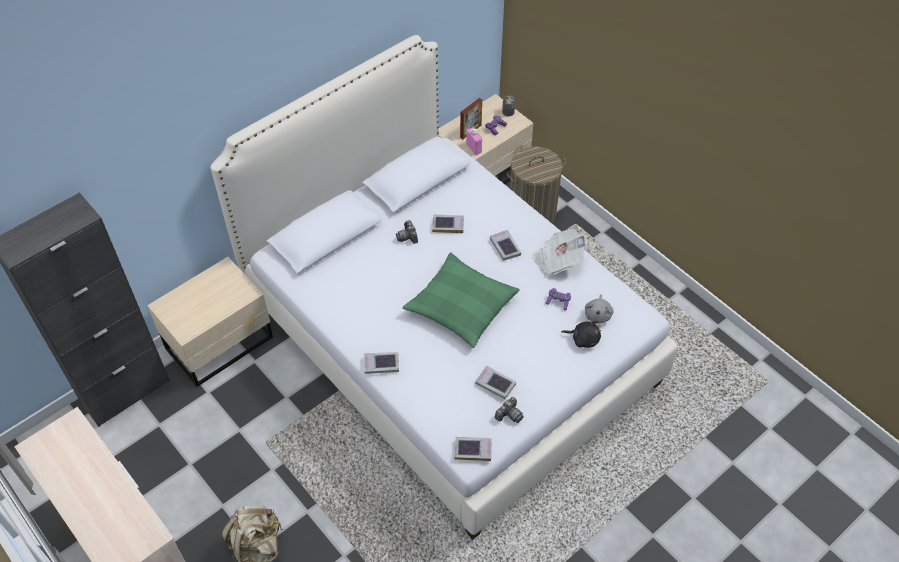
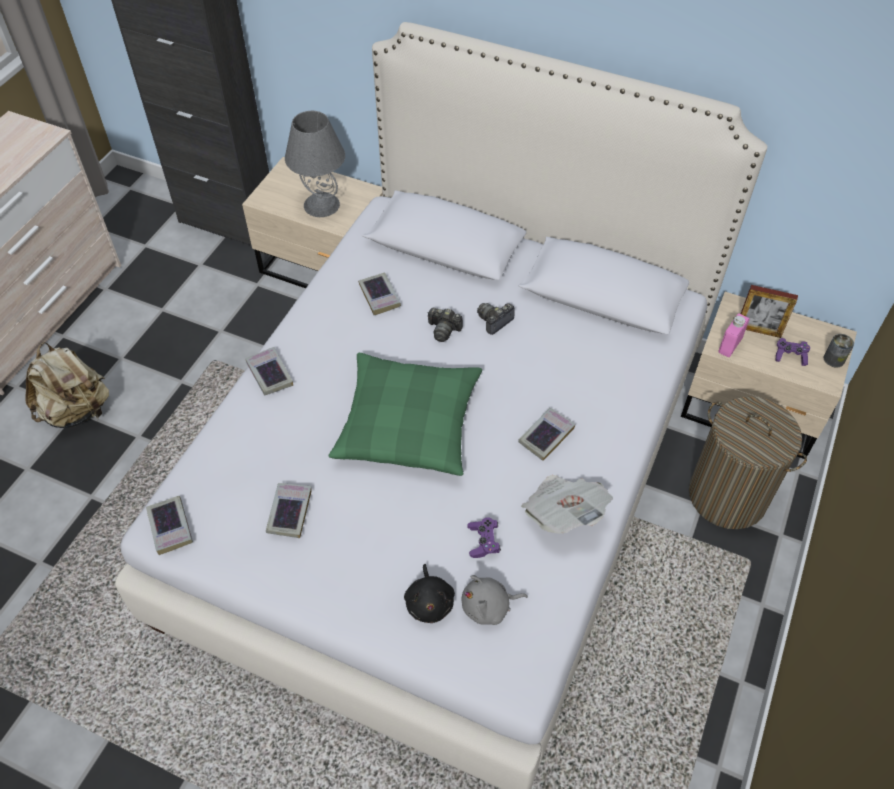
camera: 65 degrees right, 0 degrees up
(218, 298) = (322, 204): none -> grey table lamp
(448, 225) = (543, 356): book -> book (379, 296)
(509, 415) = (246, 550): camera -> camera (444, 330)

